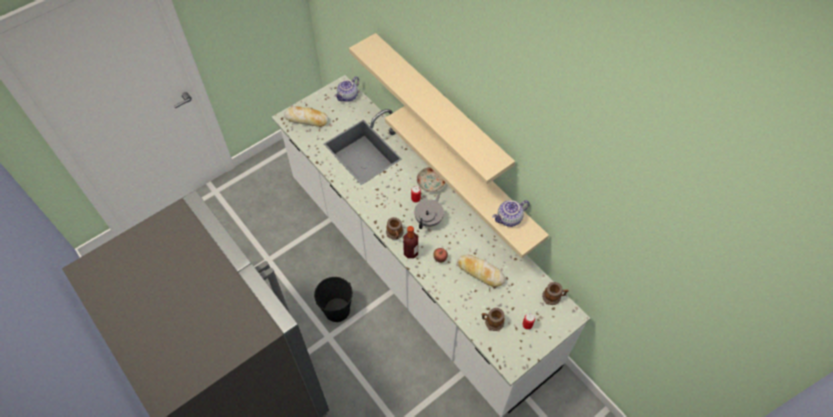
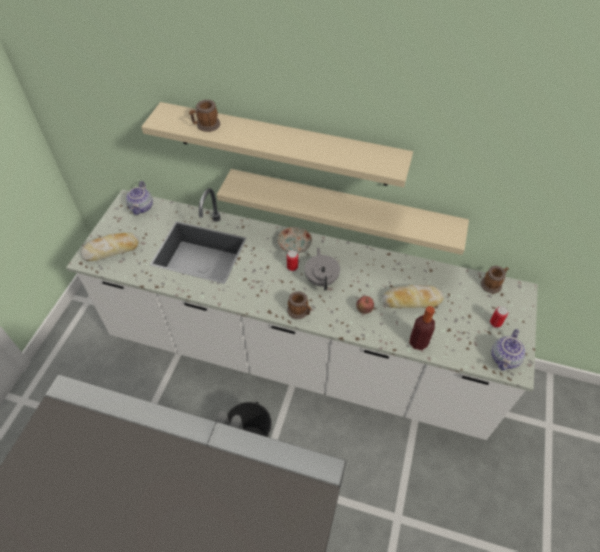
camera: 35 degrees left, 5 degrees down
(411, 252) = (331, 321): bottle -> bottle (418, 342)
(492, 322) = (463, 340): mug -> mug (206, 125)
(509, 219) = (422, 224): teapot -> teapot (505, 359)

